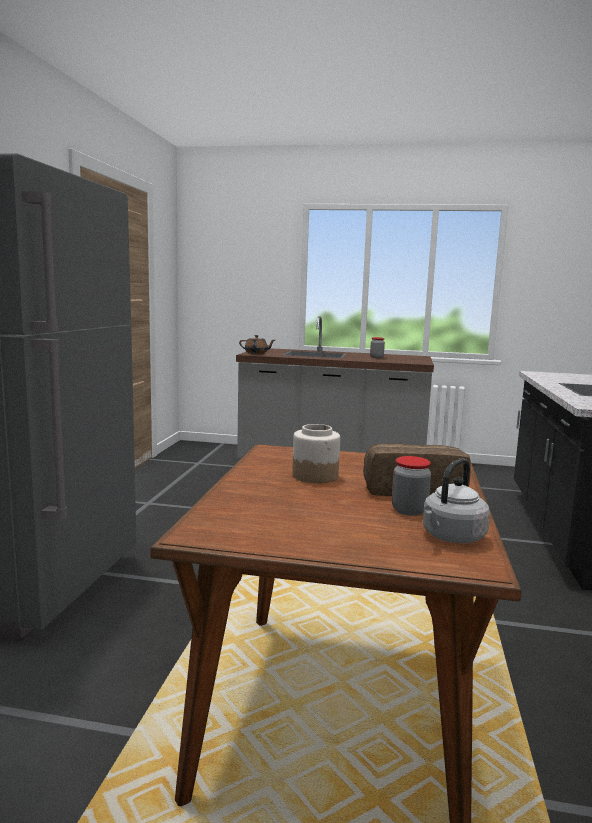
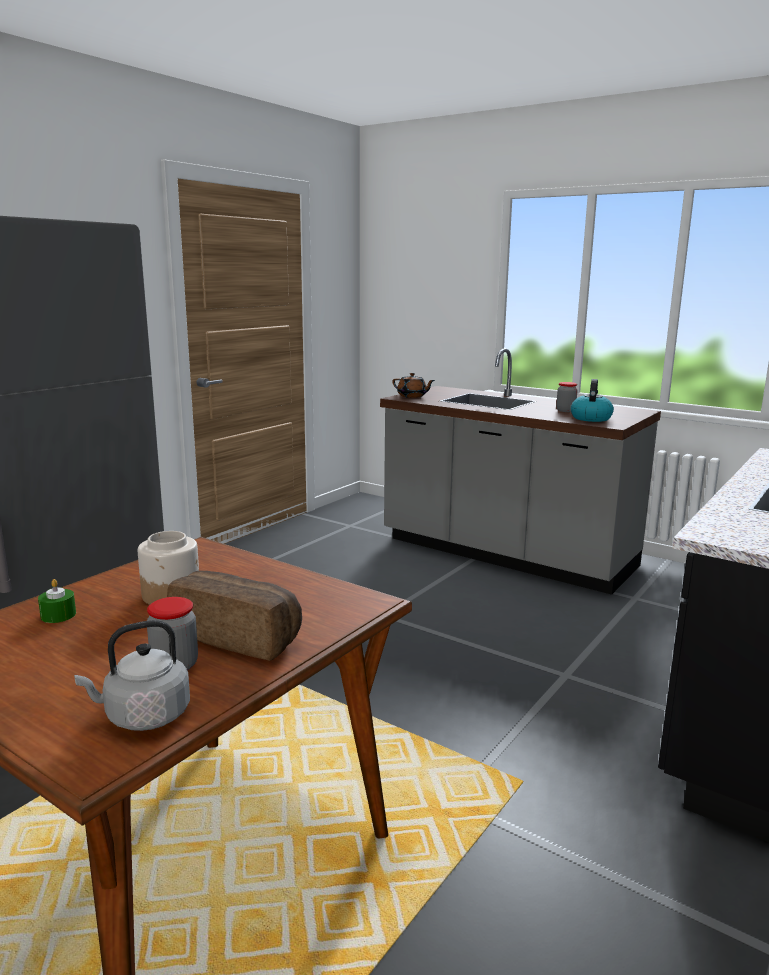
camera: 25 degrees right, 5 degrees up
(258, 497) = (58, 615): none -> green candle
(401, 360) = (590, 418): none -> kettle

